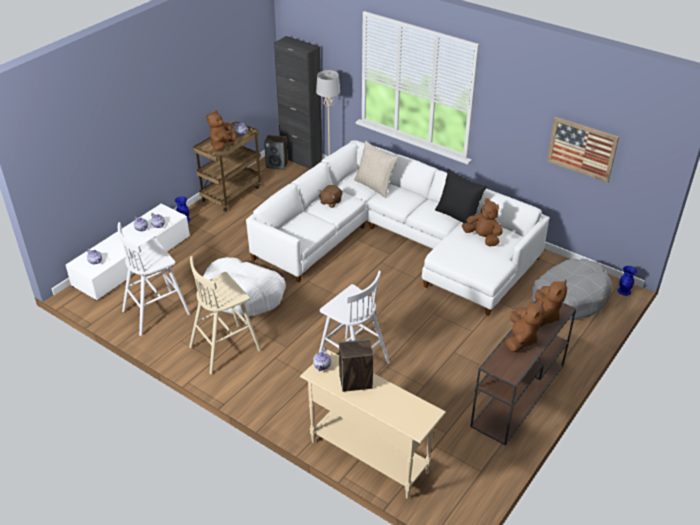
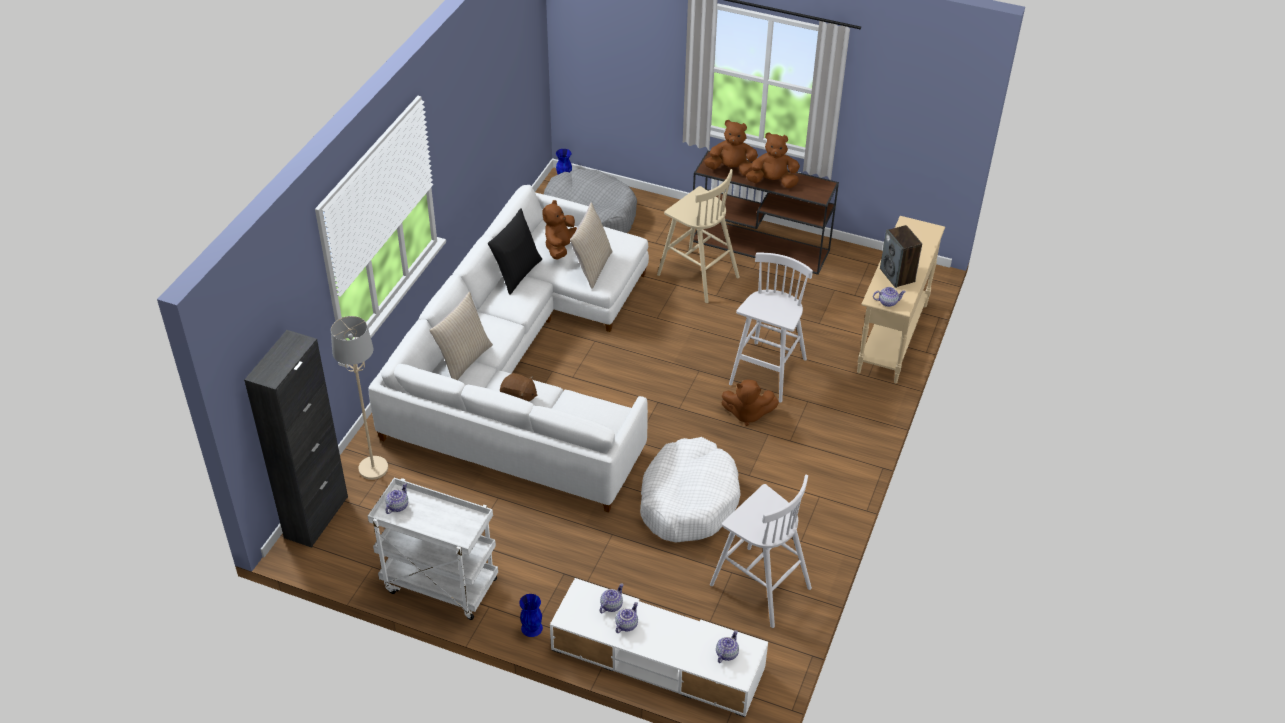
camera: 105 degrees left, 5 degrees up
(222, 146) = (444, 520): brown plush toy -> brown plush toy (747, 414)
(226, 348) = (794, 491): beige stool -> beige stool (696, 275)
(232, 193) = (439, 585): brown cart -> white cart
(277, 165) = (338, 546): speaker -> none
(458, 252) = (592, 267): none -> beige pillow
(582, 149) = (502, 94): picture -> none

